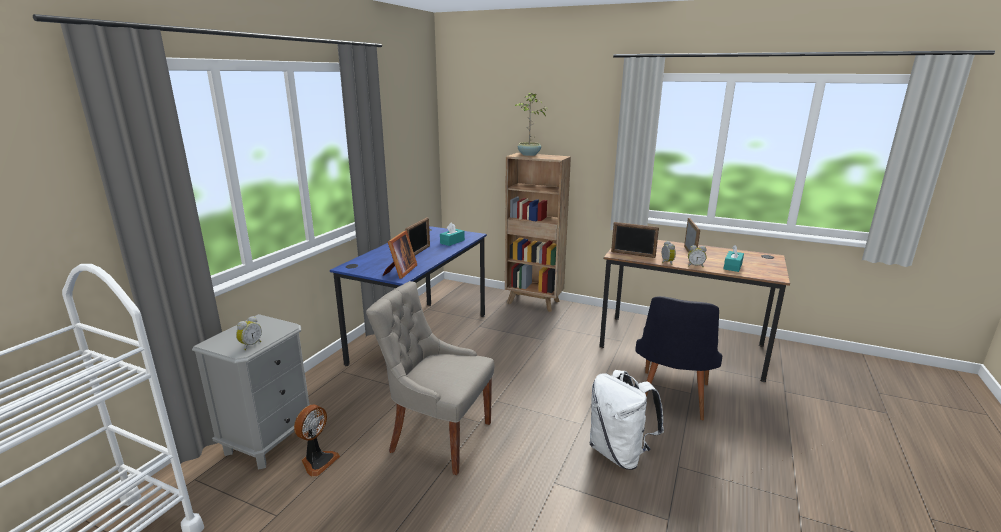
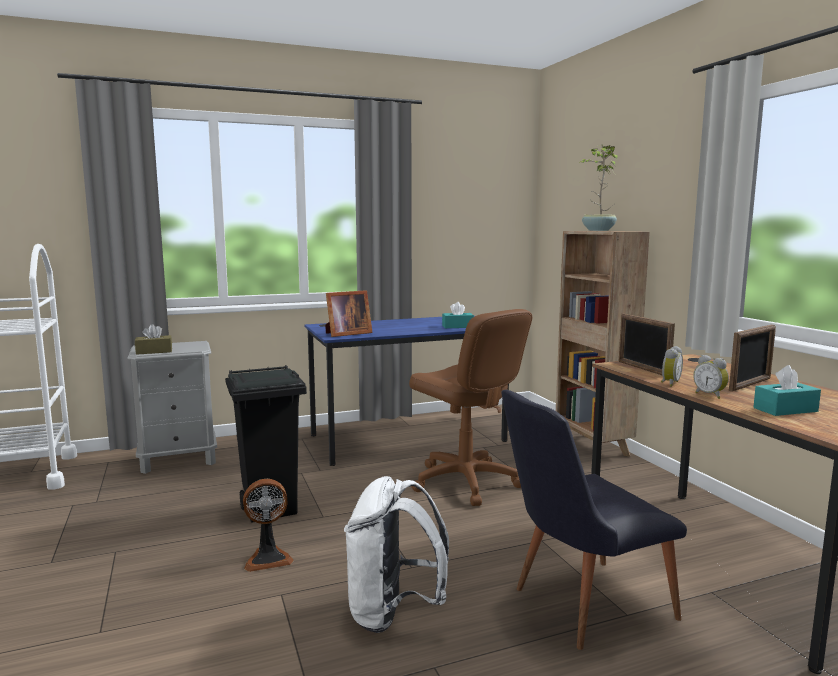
camera: 45 degrees right, 10 degrees down
(250, 345) = (154, 351): alarm clock -> brown tissue box
(318, 461) = (174, 484): fan -> fan (268, 558)
(419, 252) = (403, 327): picture frame -> none
(438, 437) = (271, 510): grey chair -> black trash can
(512, 356) = (465, 482): none -> brown office chair

